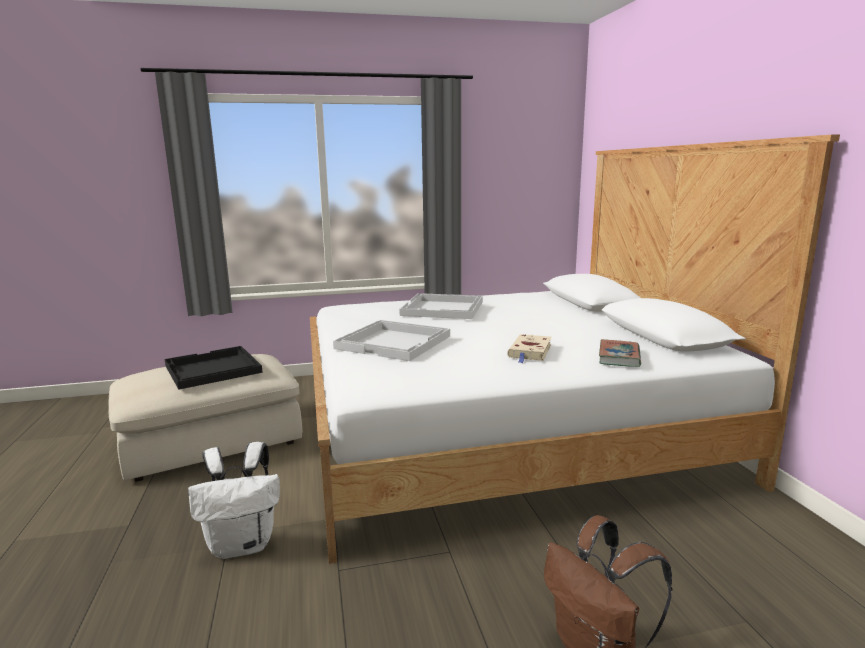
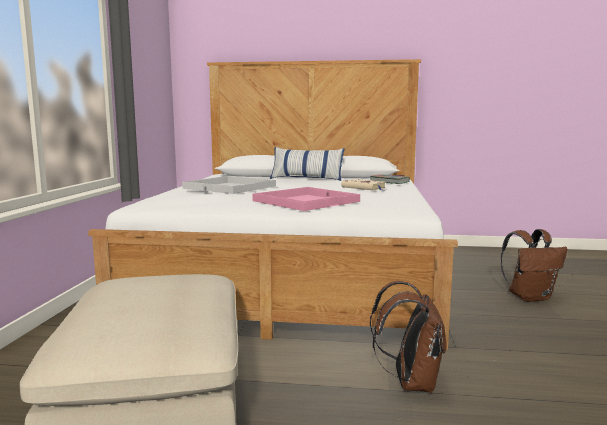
camera: 70 degrees left, 5 degrees down
(212, 369) = (157, 293): black tray -> none
(243, 544) = (410, 383): white backpack -> brown backpack
(395, 342) = (306, 201): white tray -> pink tray
(588, 321) = (306, 179): none -> pillow

